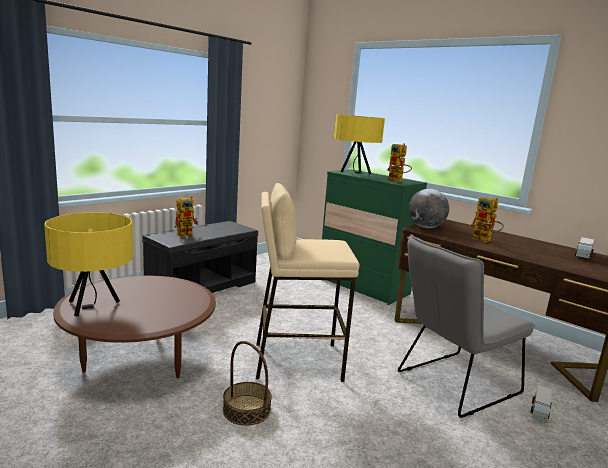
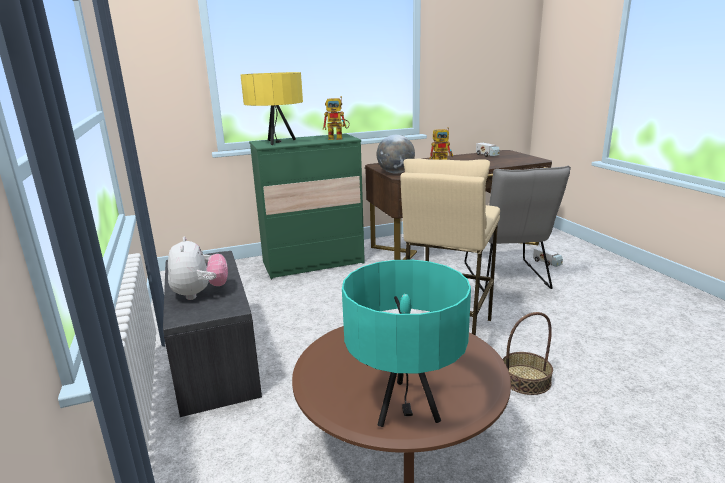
camera: 60 degrees left, 5 degrees up
(94, 306) = (405, 405): yellow table lamp -> turquoise table lamp
(187, 234) = (200, 294): toy robot -> plush toy

